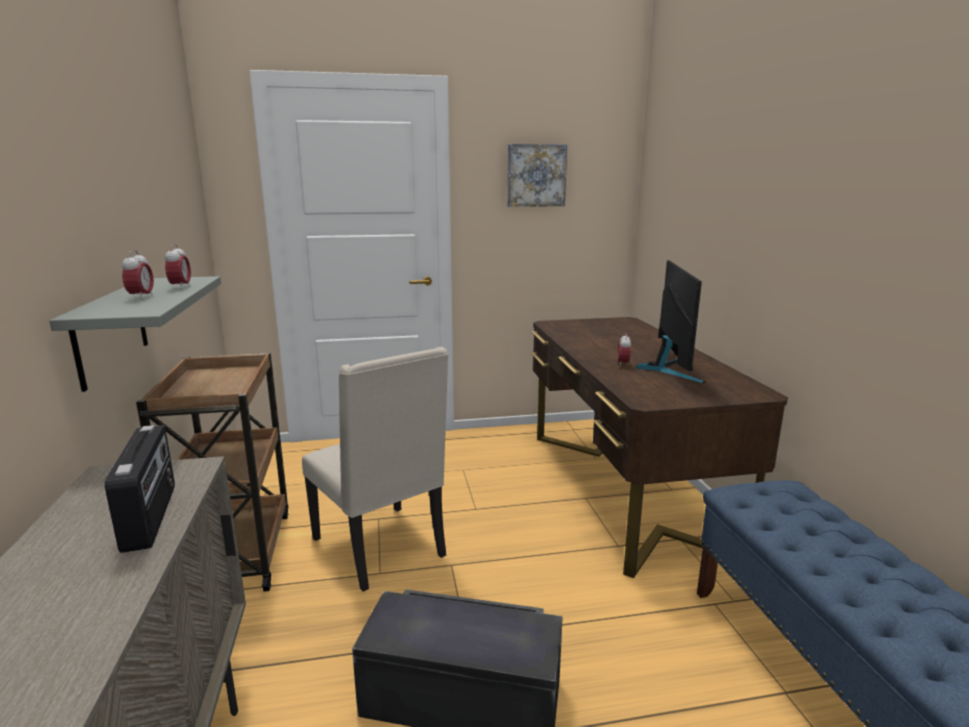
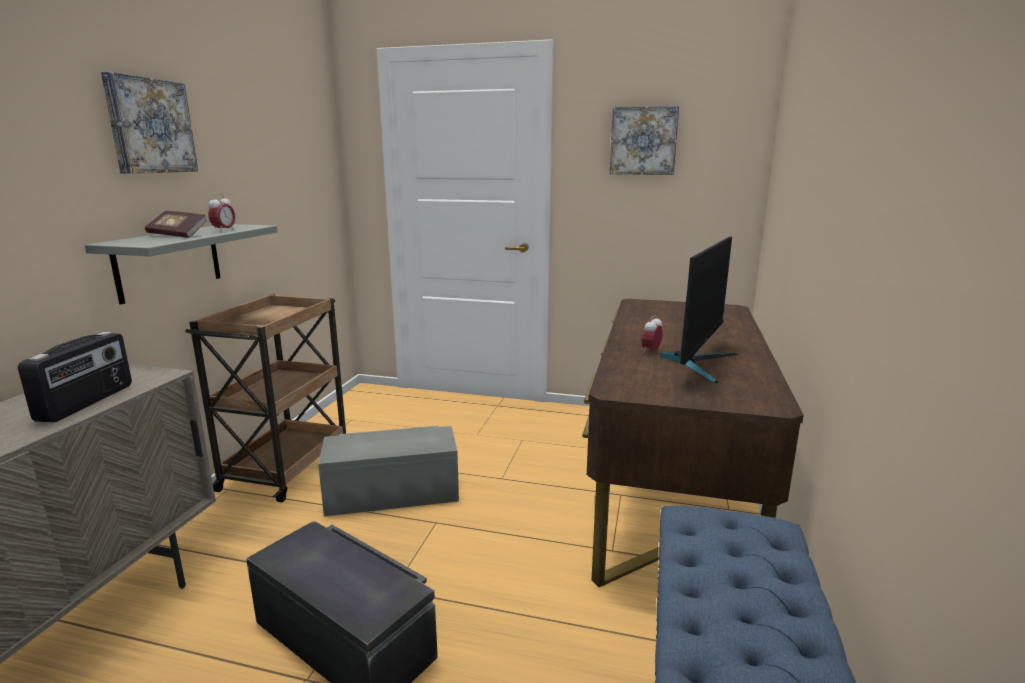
camera: 25 degrees right, 0 degrees up
(81, 162) = (149, 126): none -> picture
(141, 297) = (178, 235): alarm clock -> book
(382, 548) = (392, 492): beige chair -> grey storage box

